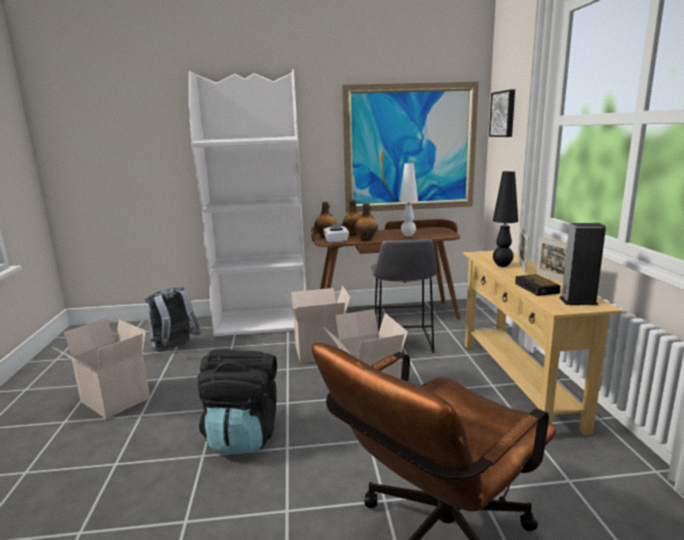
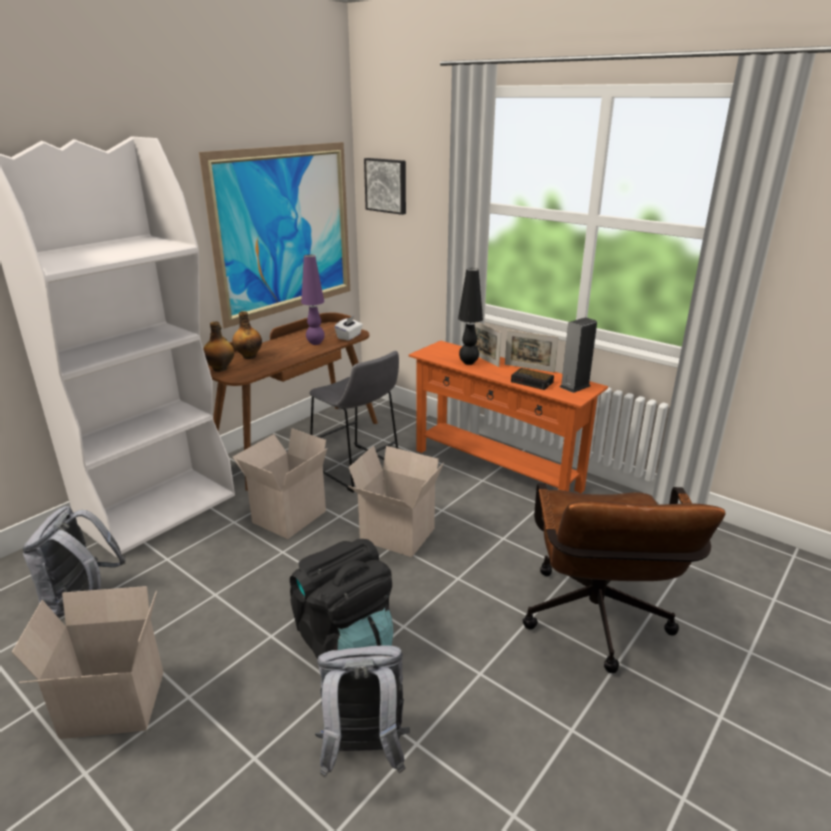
camera: 45 degrees left, 10 degrees up
(156, 502) = (363, 751): none -> grey backpack
(336, 241) = (248, 372): white tissue box -> white tissue box (349, 336)
(366, 240) = (281, 361): bottle -> none
(408, 235) = (315, 343): white table lamp -> purple table lamp
(518, 382) = (496, 469): beige console table -> orange console table

